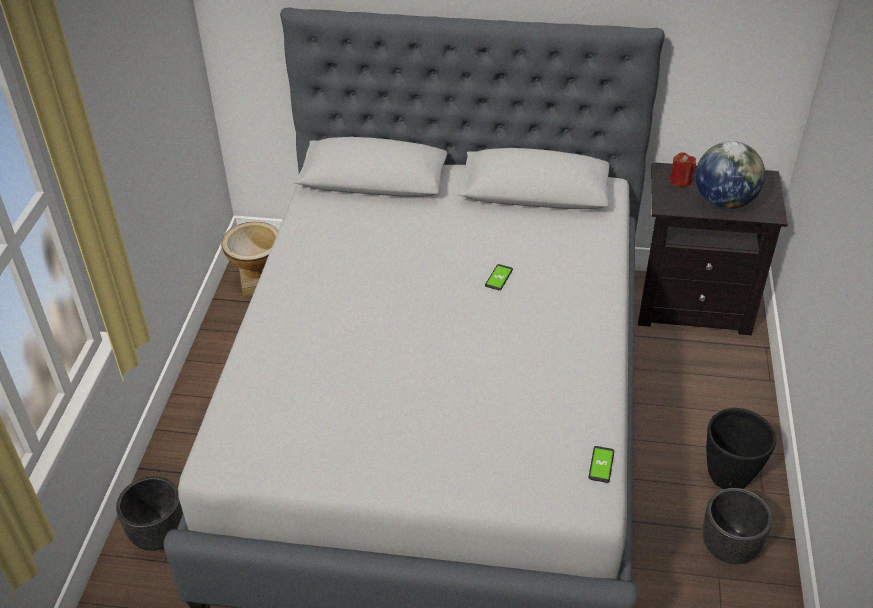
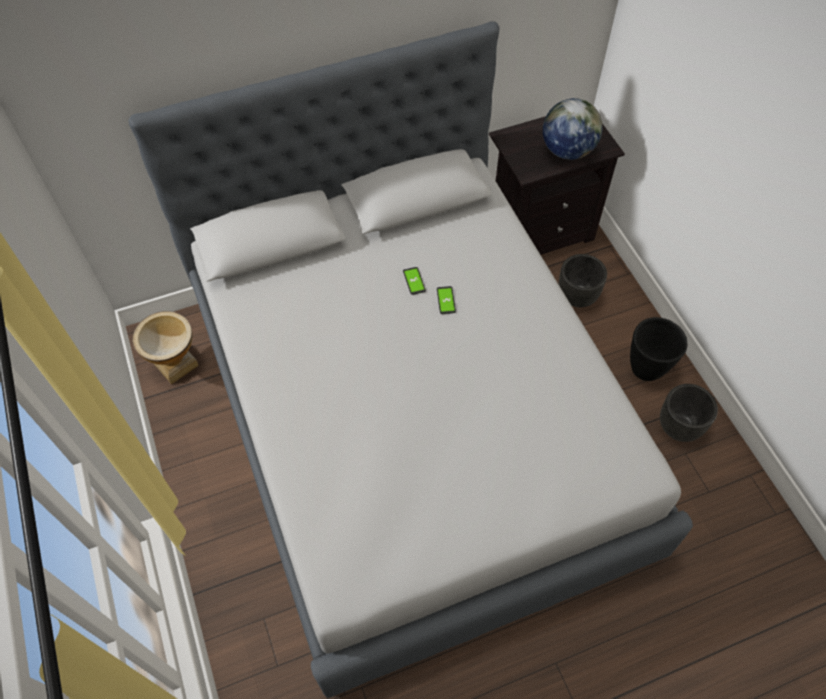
camera: 30 degrees left, 15 degrees up
(158, 536) = (256, 646): black planter -> black planter (576, 298)
(601, 465) = (633, 439): phone -> phone (414, 281)
(680, 180) = (523, 142): red candle -> none

